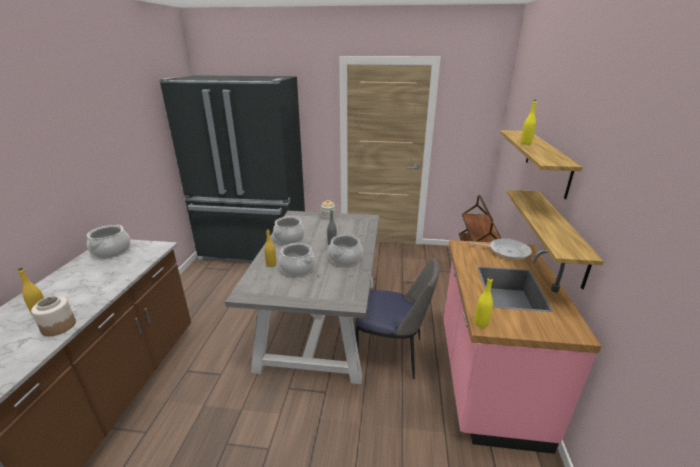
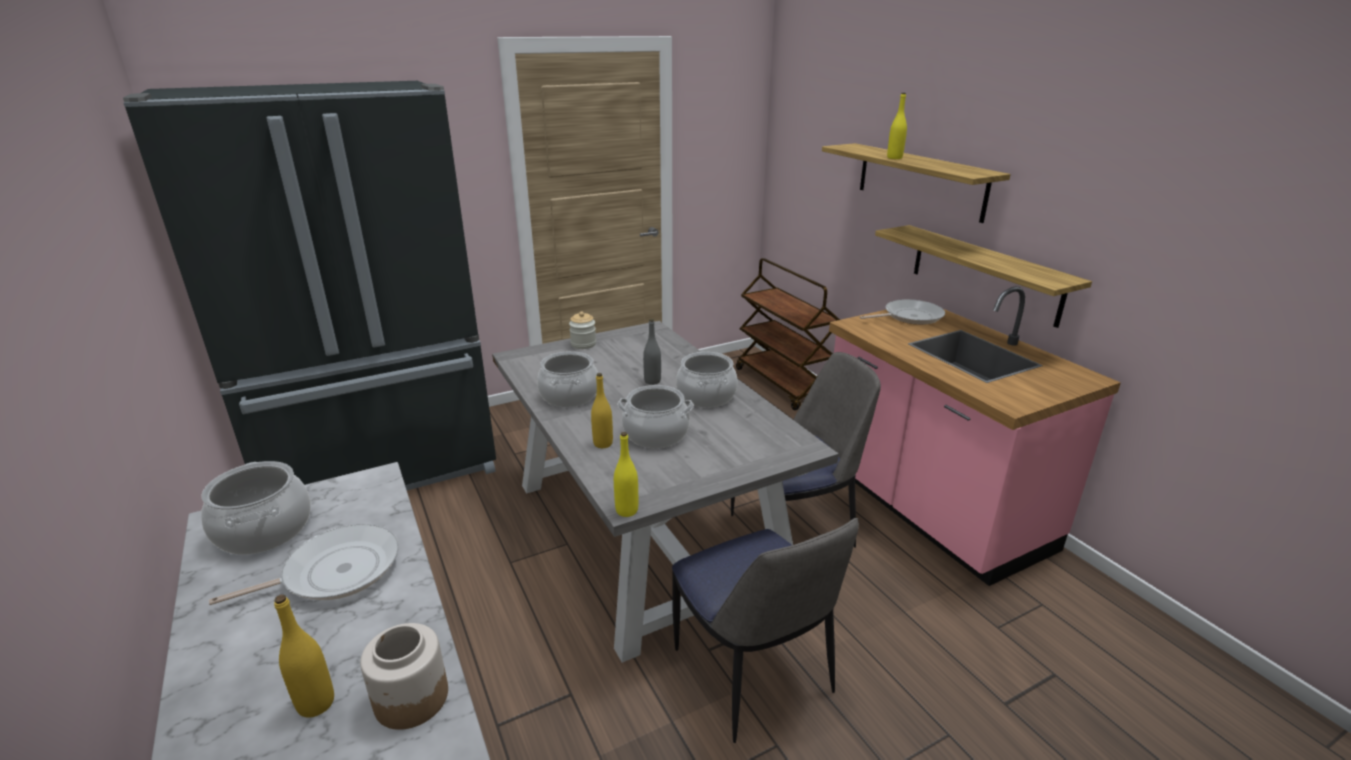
camera: 35 degrees left, 0 degrees up
(105, 274) = (335, 571): none -> frying pan
(294, 411) = (753, 675): none -> chair
(481, 323) = (1004, 403): yellow bottle -> yellow bottle (626, 510)

